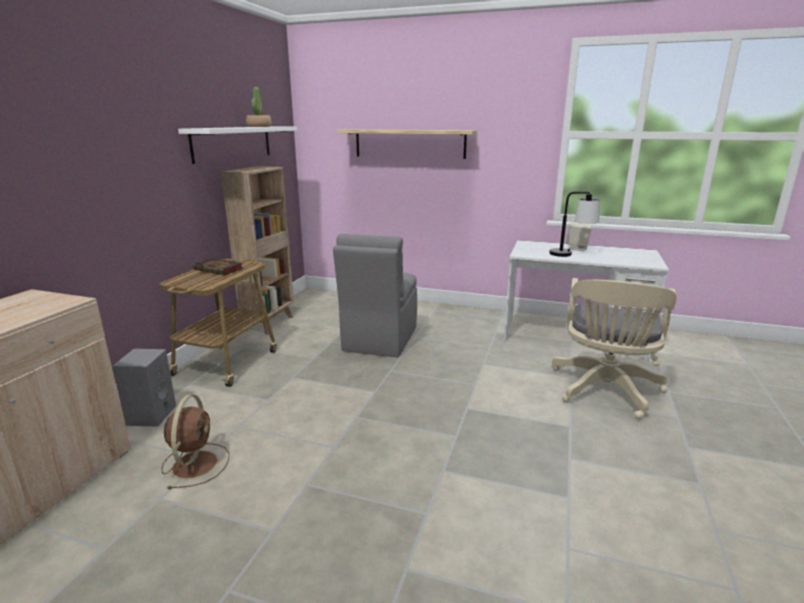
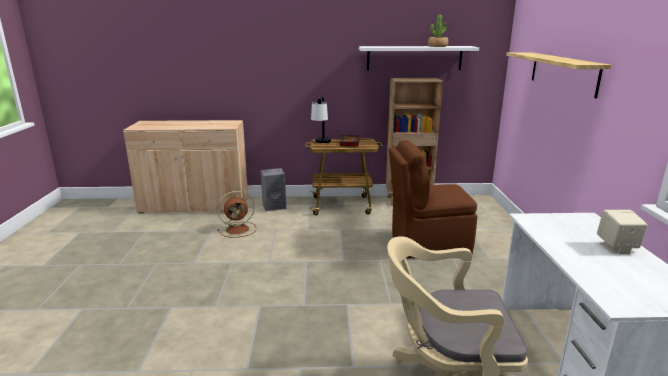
camera: 70 degrees right, 0 degrees up
(379, 340) = (427, 245): grey chair -> brown chair
(571, 255) = (570, 245): table lamp -> table lamp (322, 143)

